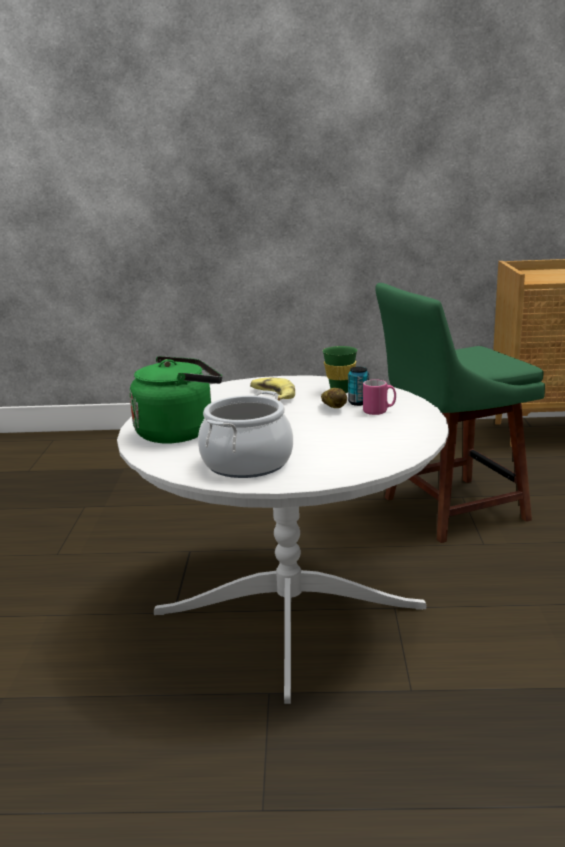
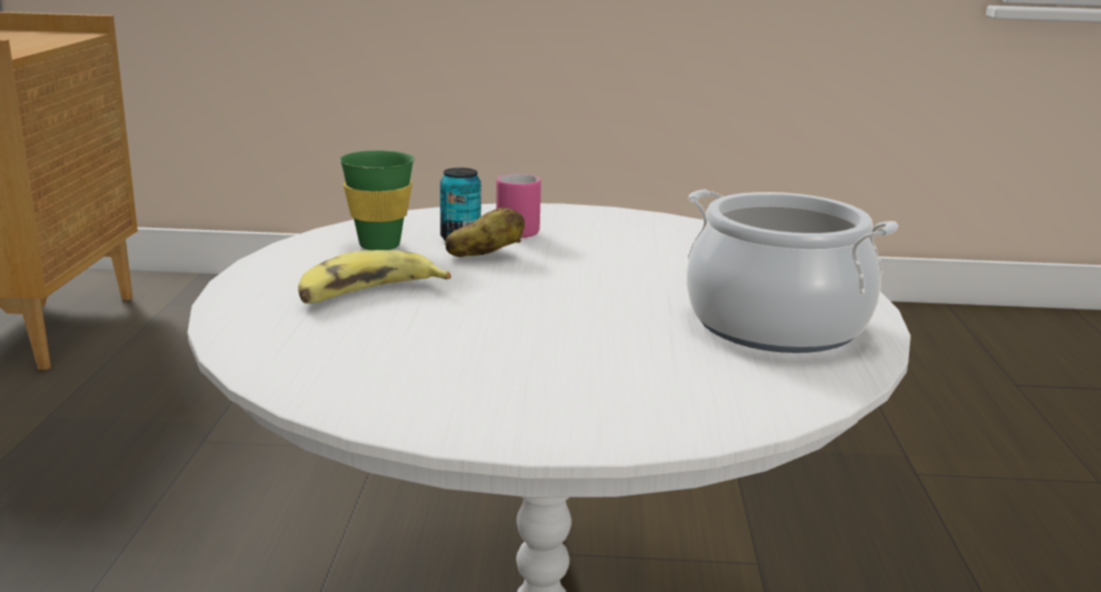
camera: 90 degrees left, 0 degrees up
(179, 432) = (592, 385): green kettle -> none
(448, 509) = (242, 460): green stool -> none

